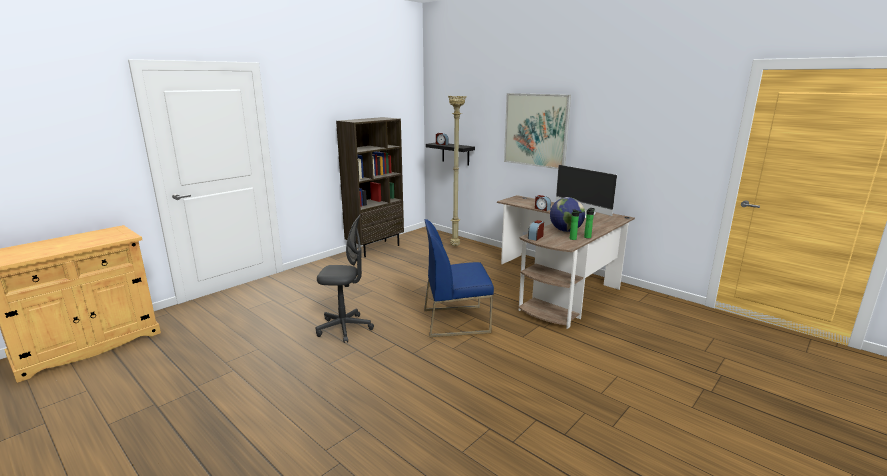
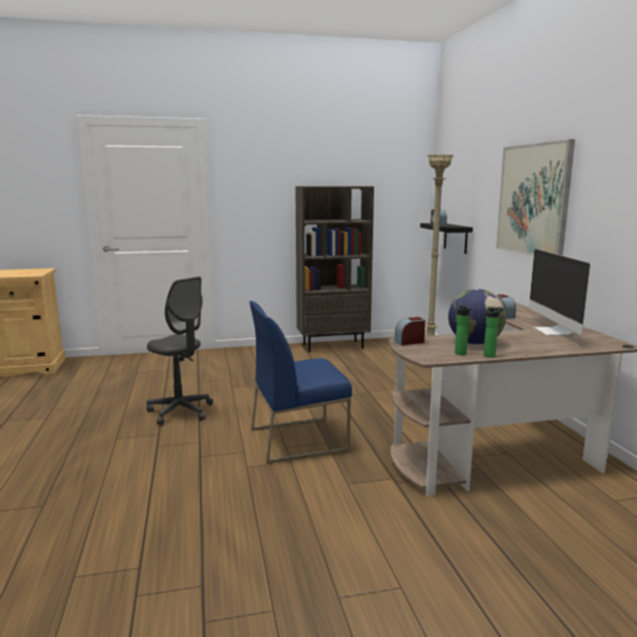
camera: 35 degrees right, 5 degrees down
(456, 320) = (299, 439): blue chair -> blue chair turned 45 degrees counterclockwise

